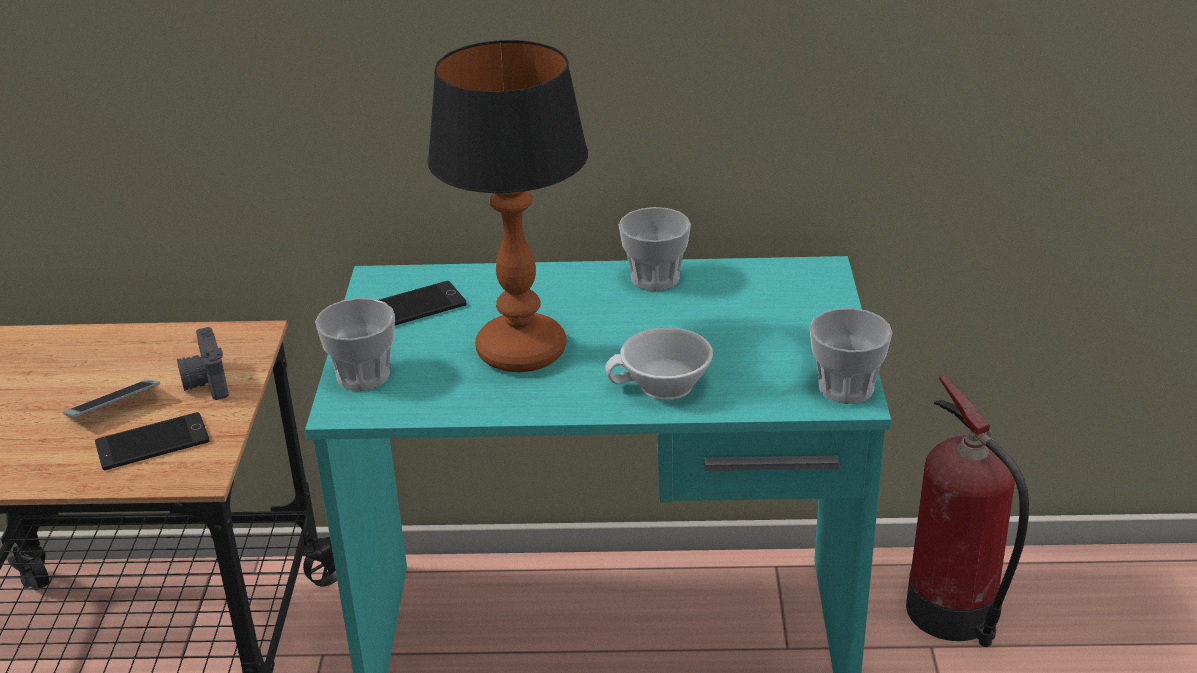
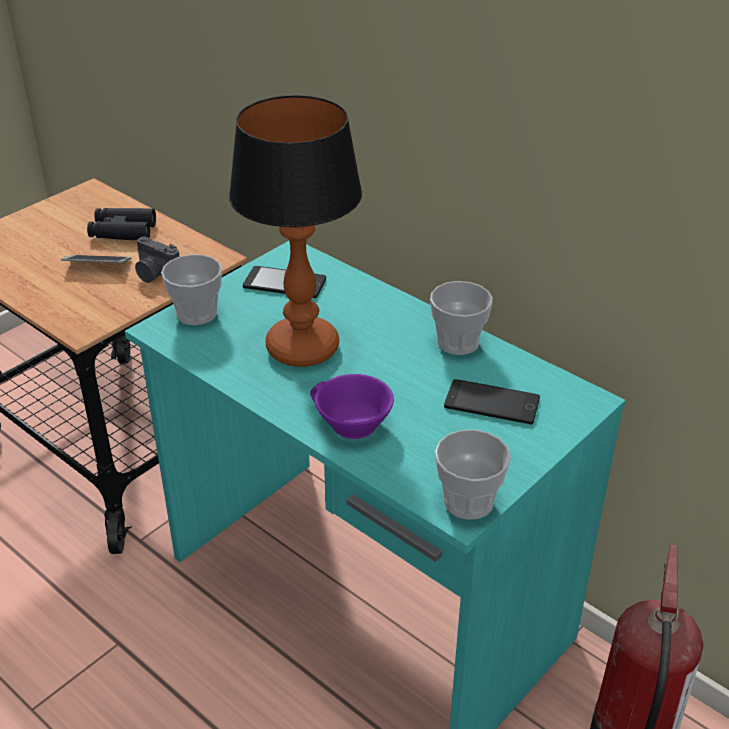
camera: 40 degrees right, 5 degrees up
(90, 361) = (122, 231): none -> black binoculars
(152, 443) = (86, 297): phone -> phone (491, 403)
(205, 383) = (155, 275): camera -> camera turned 75 degrees counterclockwise
(663, 387) = (350, 424): white cup -> purple cup

